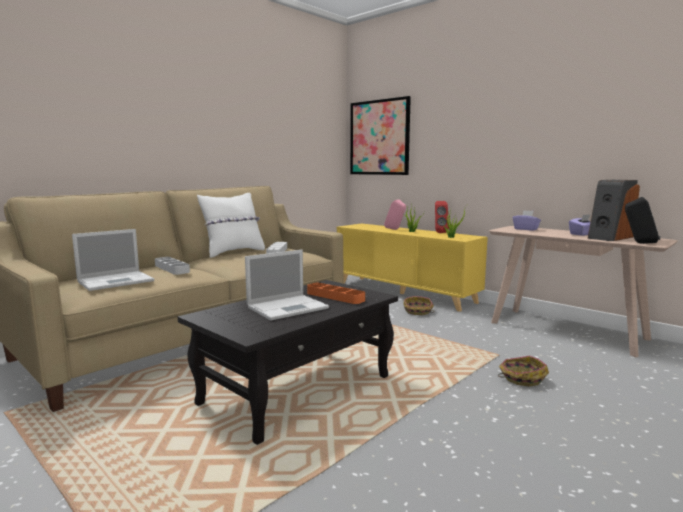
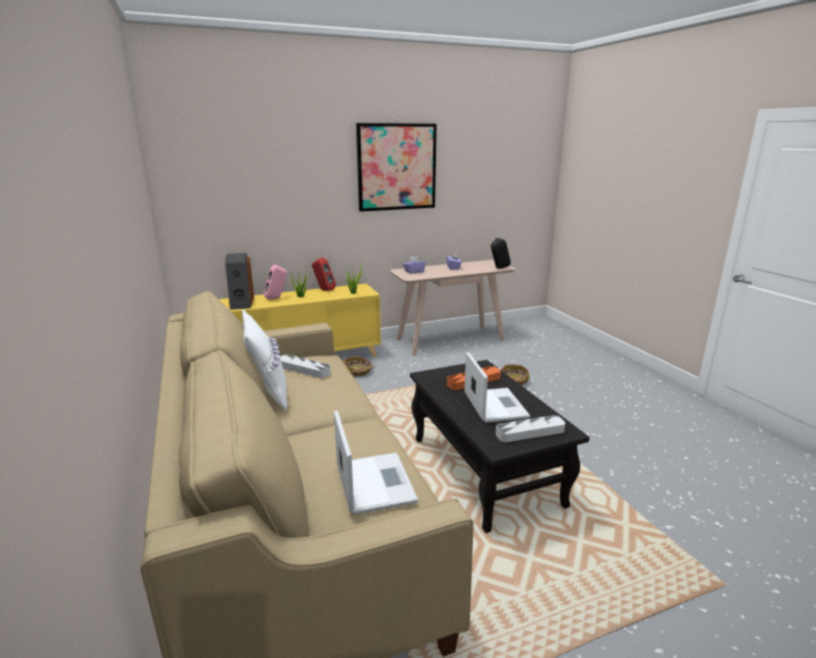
camera: 65 degrees left, 10 degrees up
(171, 269) = (333, 440): grey tray -> grey tray (530, 432)
(379, 137) = (215, 191): picture -> picture (396, 167)
(609, 237) = (472, 267): speaker -> speaker (241, 303)

